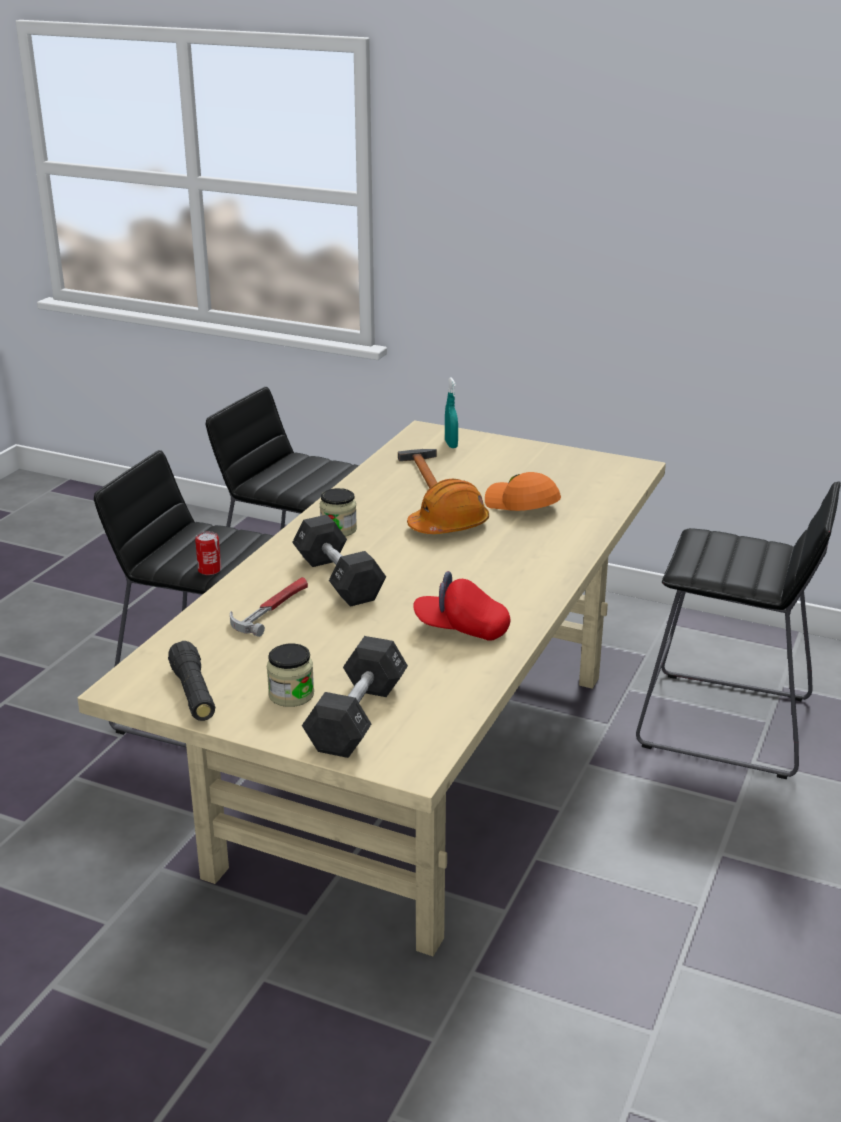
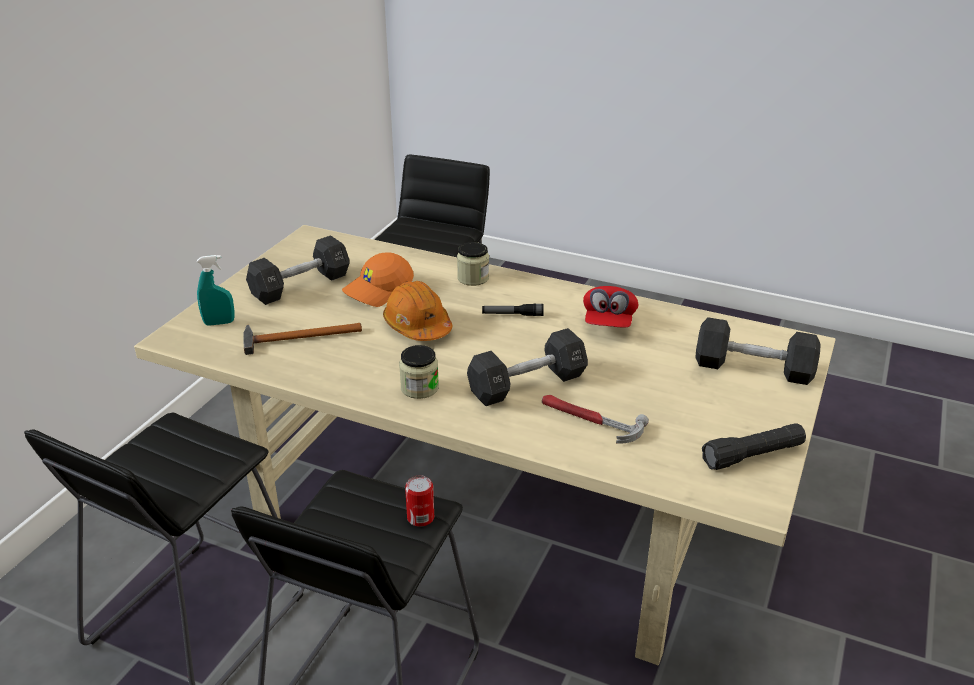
camera: 90 degrees left, 5 degrees up
(291, 695) = (734, 401): jar -> jar (473, 278)
(475, 573) = (512, 315): none -> flashlight
(525, 470) = (300, 285): none -> black dumbbell

